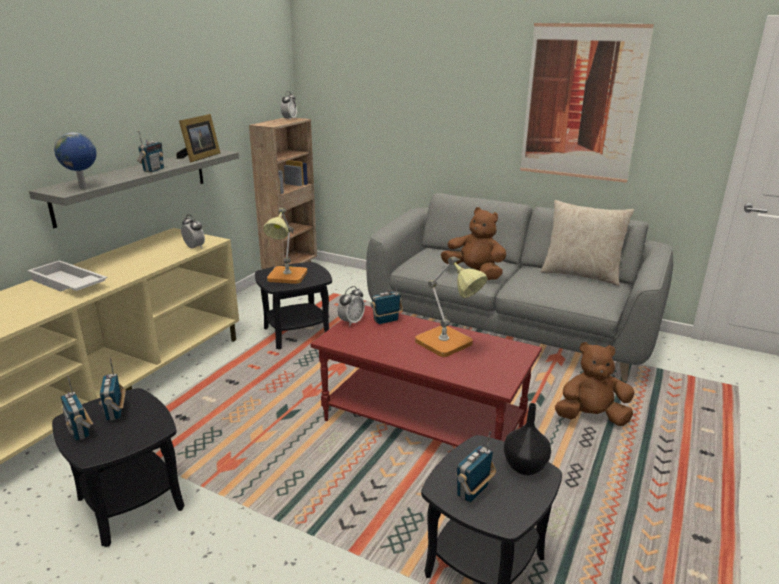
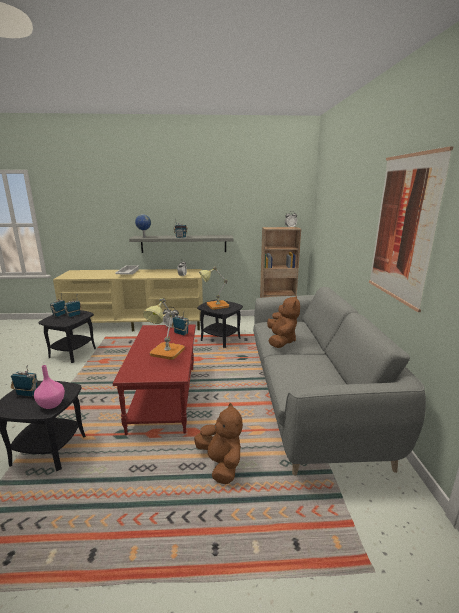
camera: 60 degrees right, 5 degrees down
(199, 157) = (212, 237): picture frame -> none
(524, 466) = (52, 404): black vase -> pink vase
(581, 274) = (340, 377): beige pillow -> none

